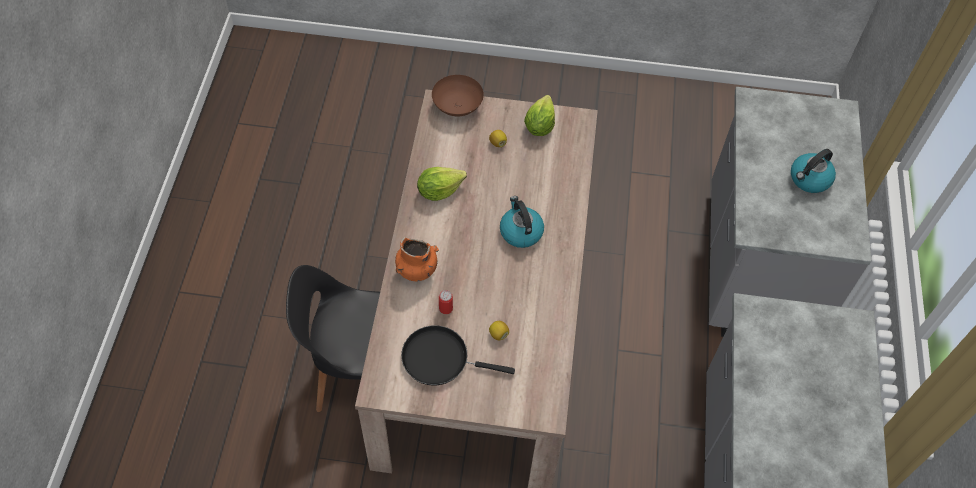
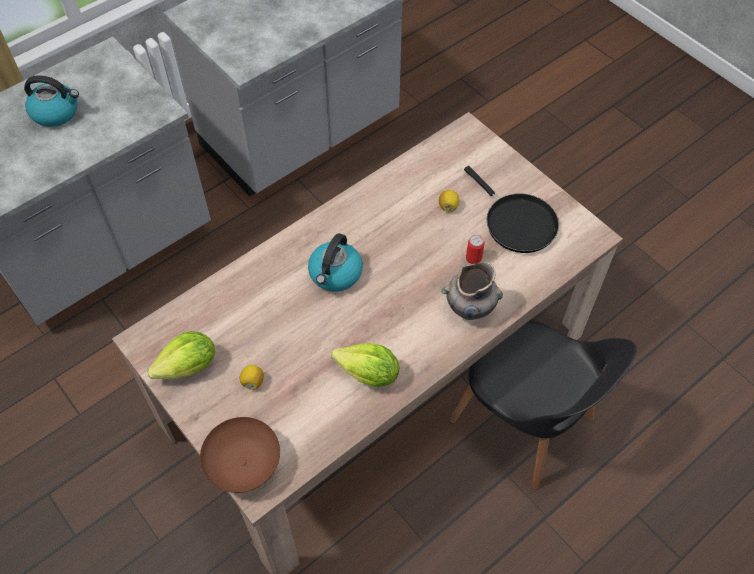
camera: 135 degrees left, 0 degrees up
(417, 271) = (469, 308): orange vase -> grey vase

